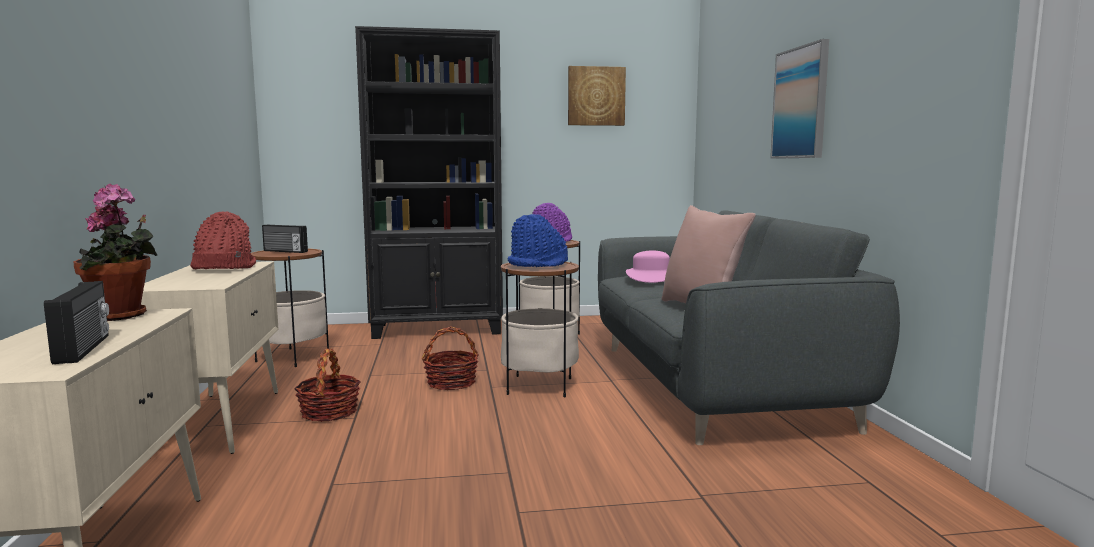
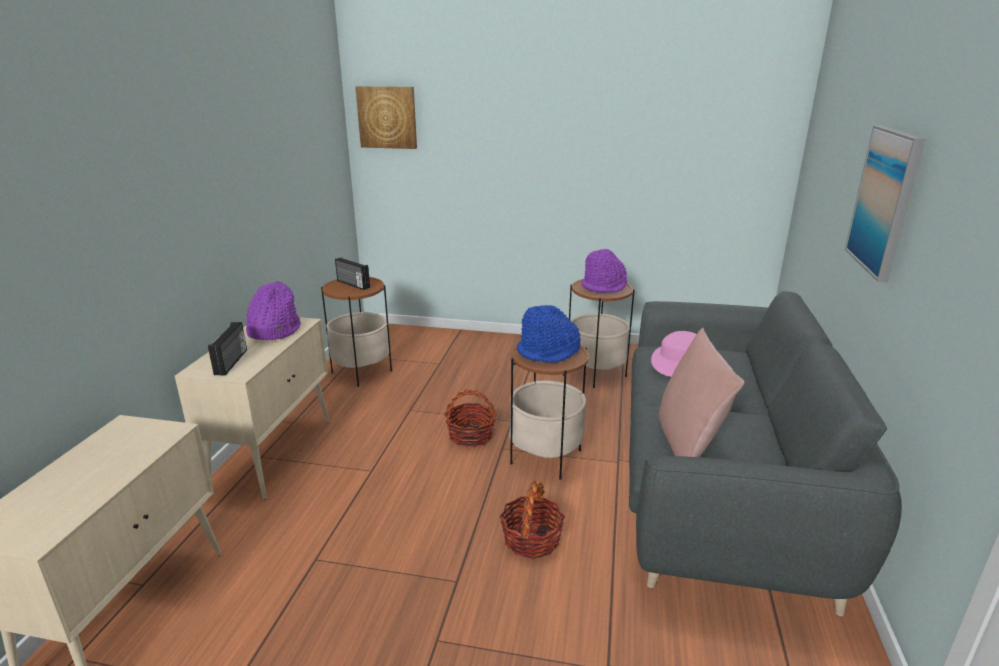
camera: 20 degrees right, 15 degrees up
(85, 348) = (82, 499): radio -> radio (232, 362)
(122, 316) = (143, 433): potted plant -> none
(223, 267) = (273, 330): red hat -> purple hat
(329, 412) = (355, 458): basket -> basket (531, 539)
(438, 329) = (498, 347): black bookcase -> none
(596, 96) = (683, 119): picture -> picture (387, 117)

